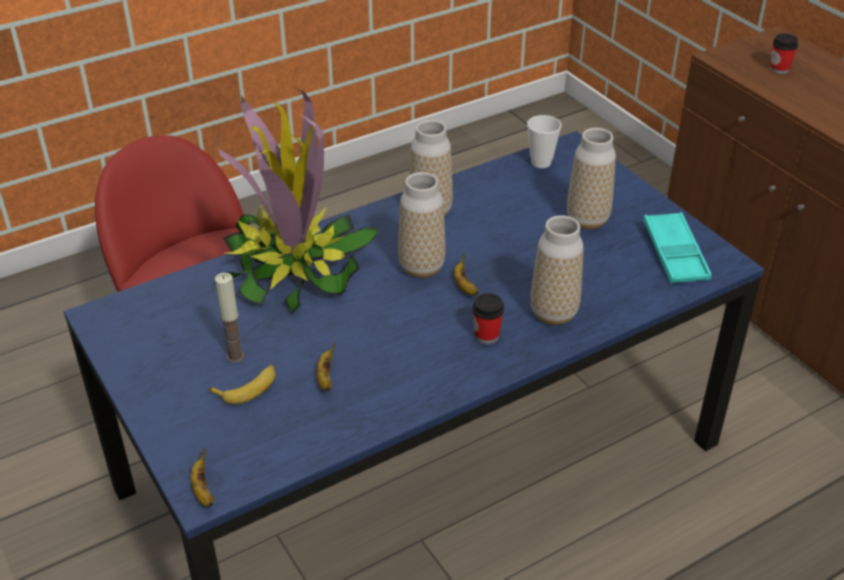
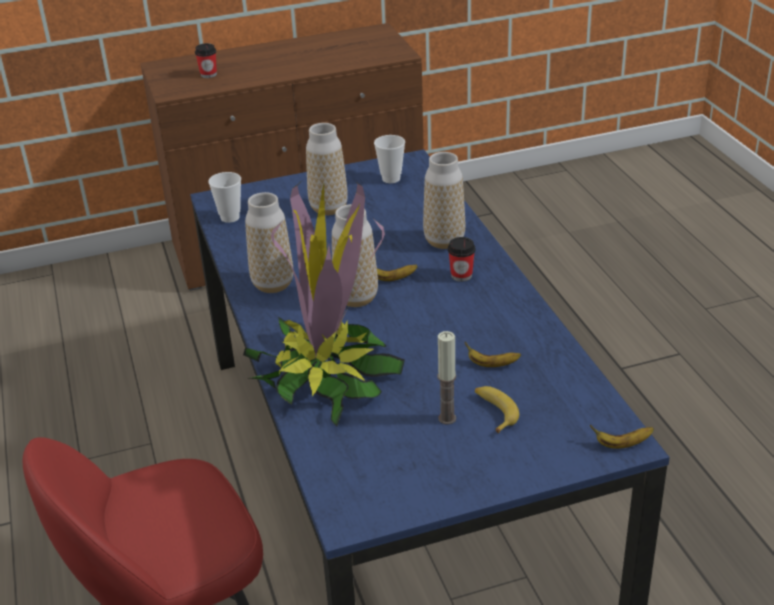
camera: 75 degrees left, 5 degrees down
(675, 253) = (391, 179): turquoise tray -> cup

